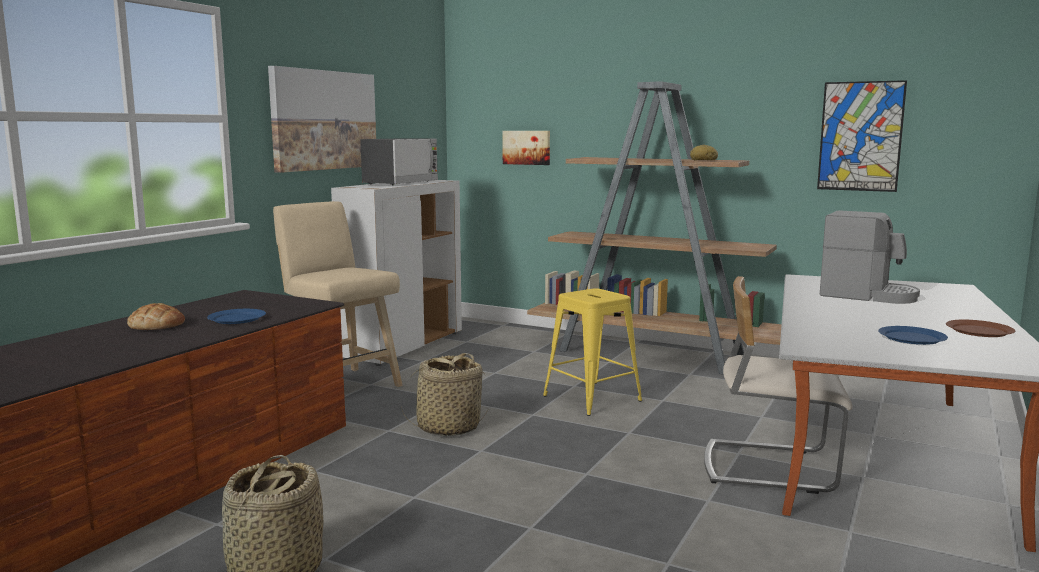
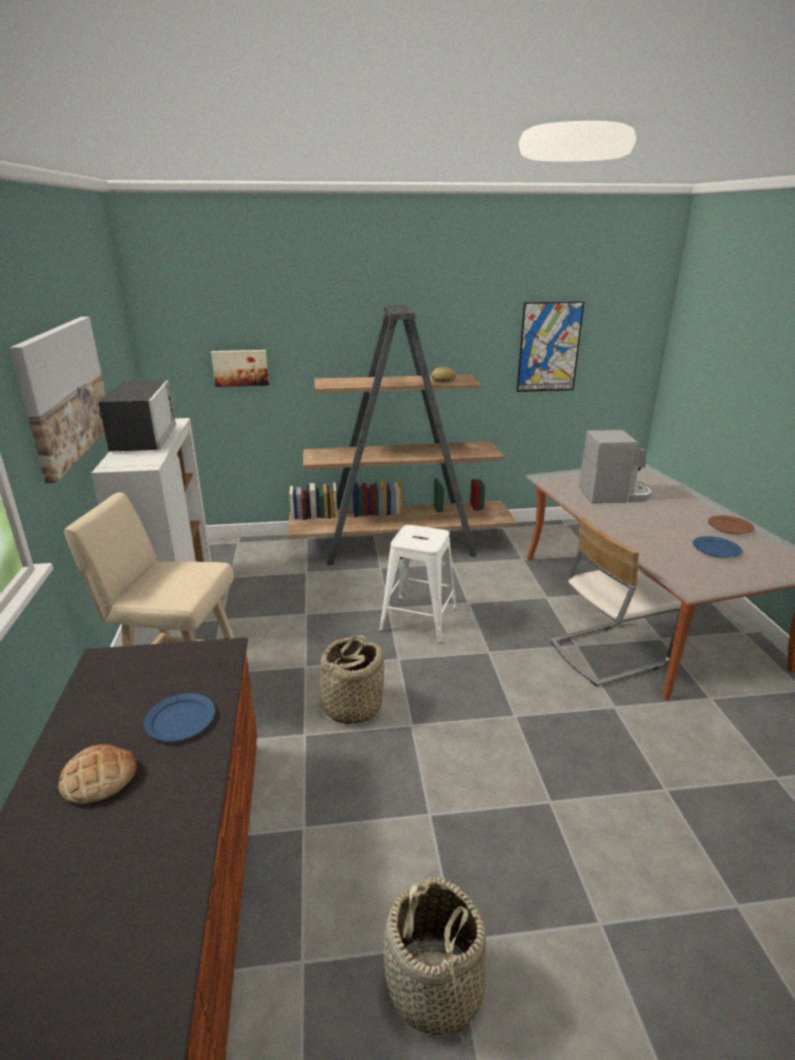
camera: 35 degrees left, 15 degrees up
(591, 398) = (418, 619): yellow stool -> white stool

